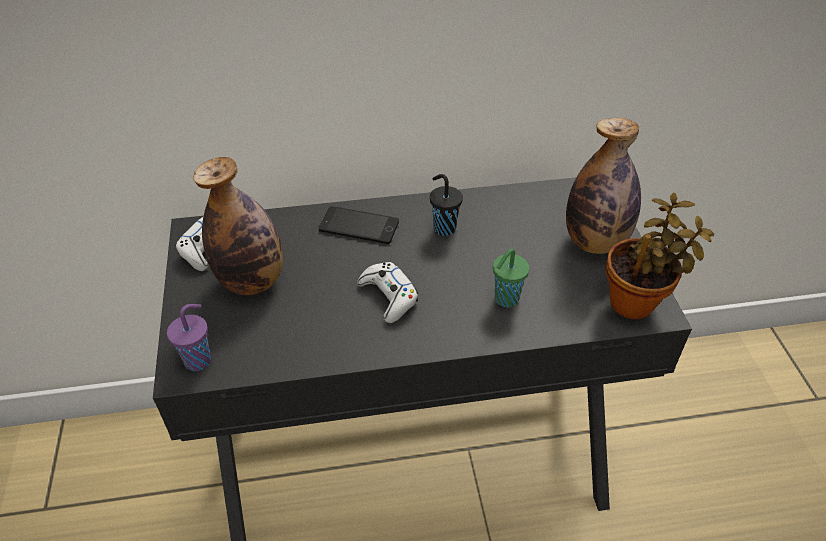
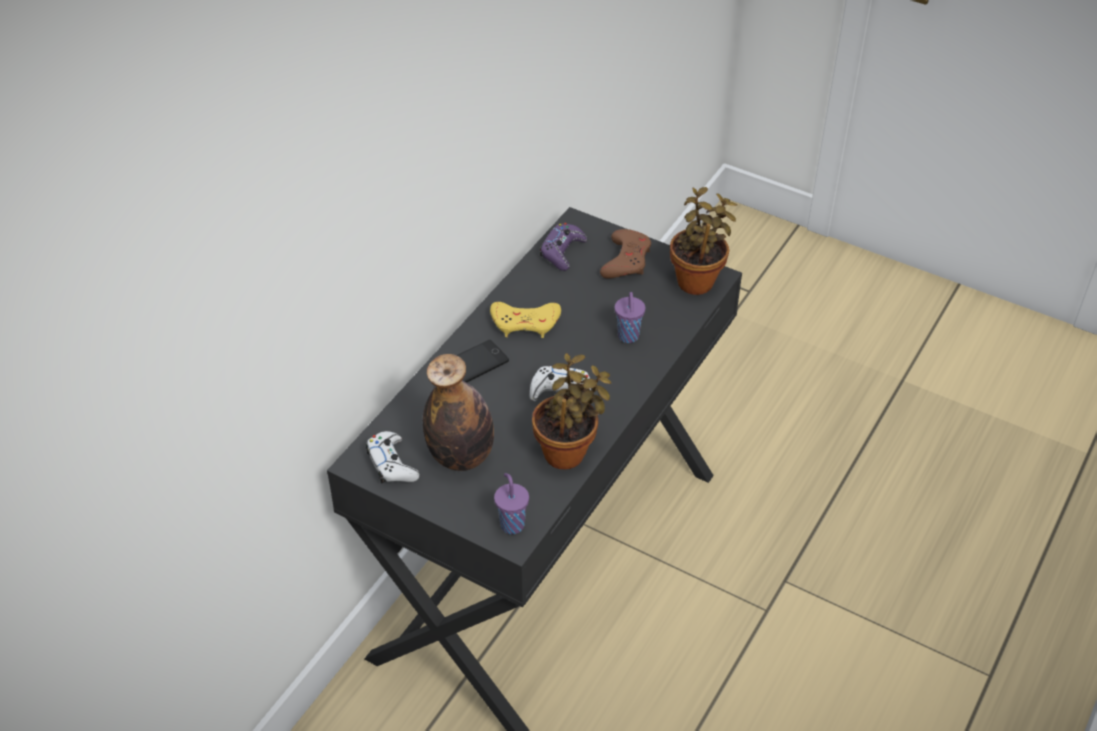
camera: 50 degrees left, 0 degrees up
(321, 345) = (568, 451): none -> potted plant
(443, 228) = (525, 323): black cup -> yellow game controller
(505, 299) = (628, 337): green cup -> purple cup
(551, 200) = (562, 251): none -> purple game controller
(595, 242) = (626, 260): bottle -> brown game controller

